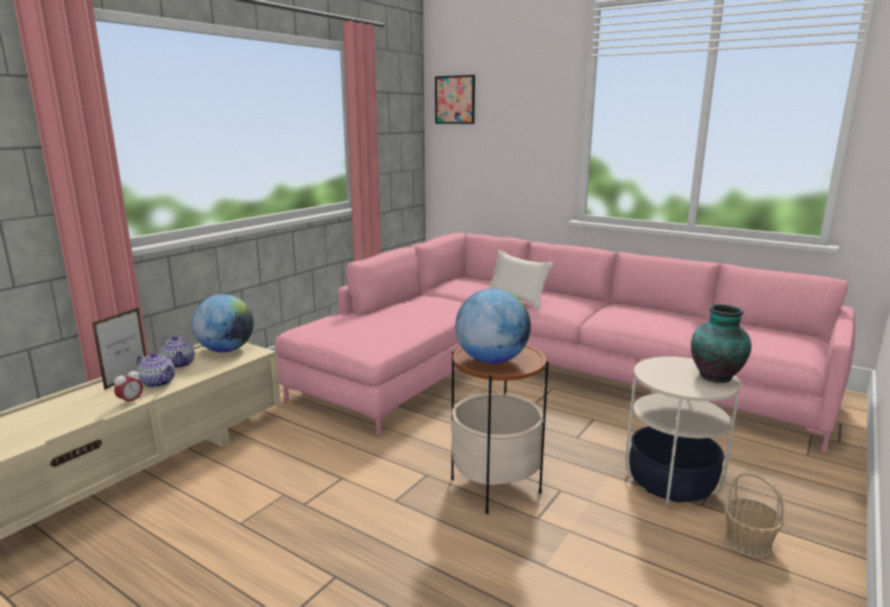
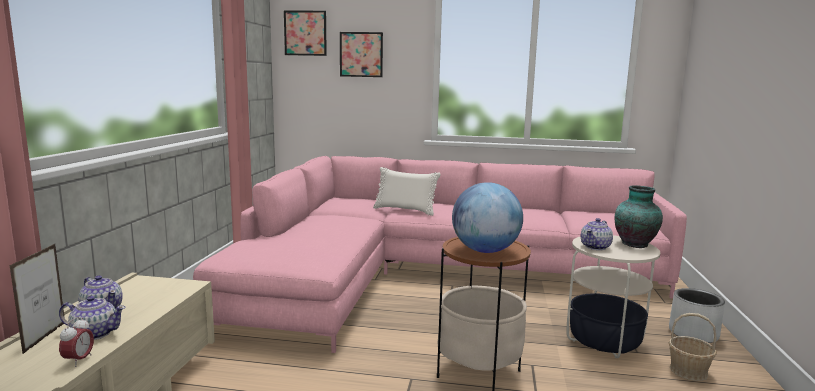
camera: 25 degrees left, 5 degrees down
(226, 350) = (148, 288): globe -> none
(508, 122) = (361, 54): none -> picture
(658, 373) = (596, 247): none -> teapot
(806, 501) = (693, 334): none -> grey planter

